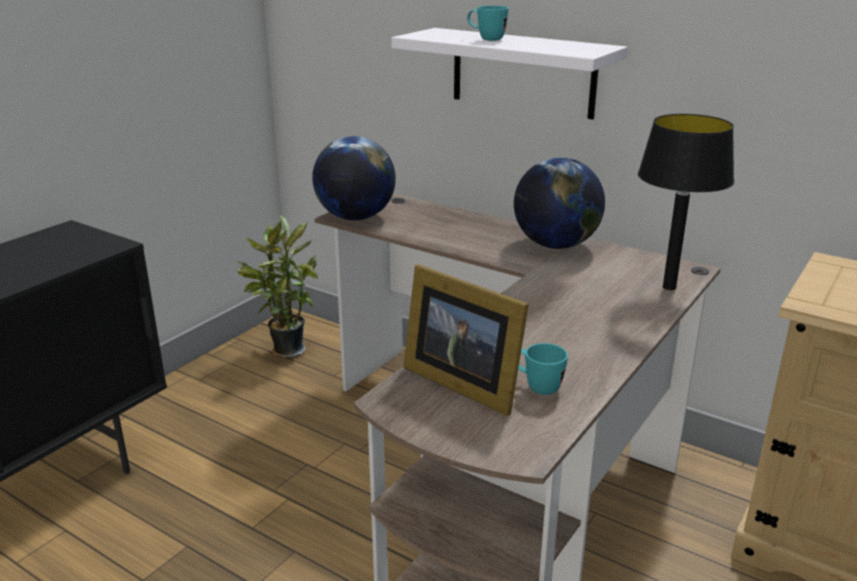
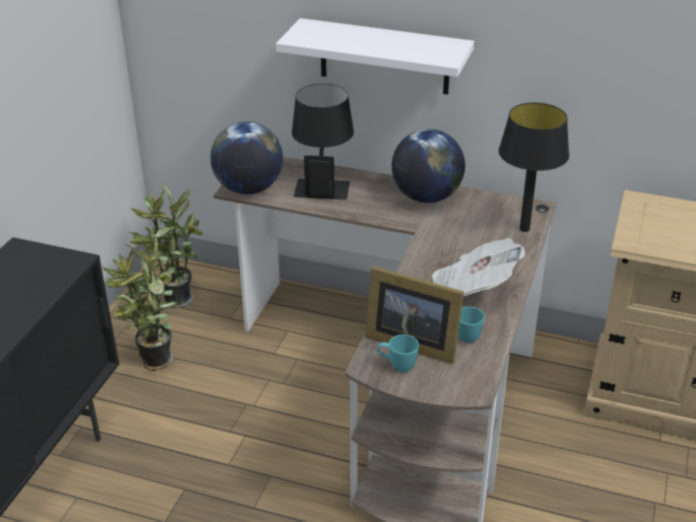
camera: 15 degrees left, 10 degrees up
(230, 404) = (153, 362): none -> potted plant
(440, 221) = (323, 182): none -> black table lamp
(486, 39) = (358, 40): turquoise mug -> turquoise mug (397, 366)
(576, 336) = (474, 287): none -> newspaper

